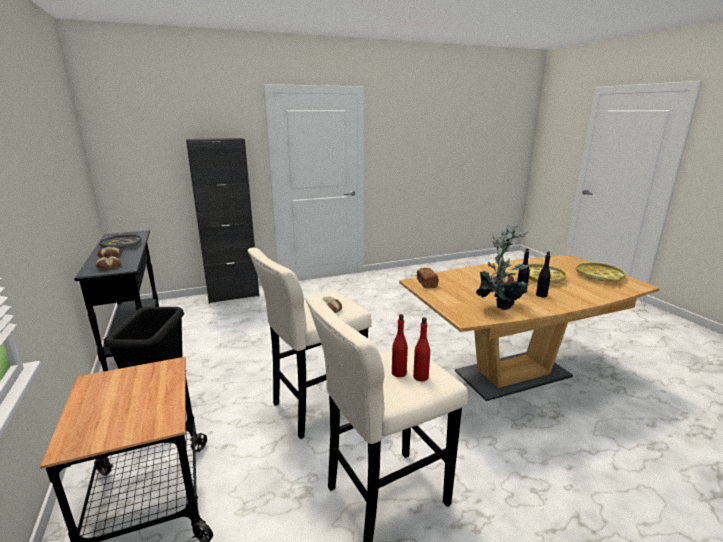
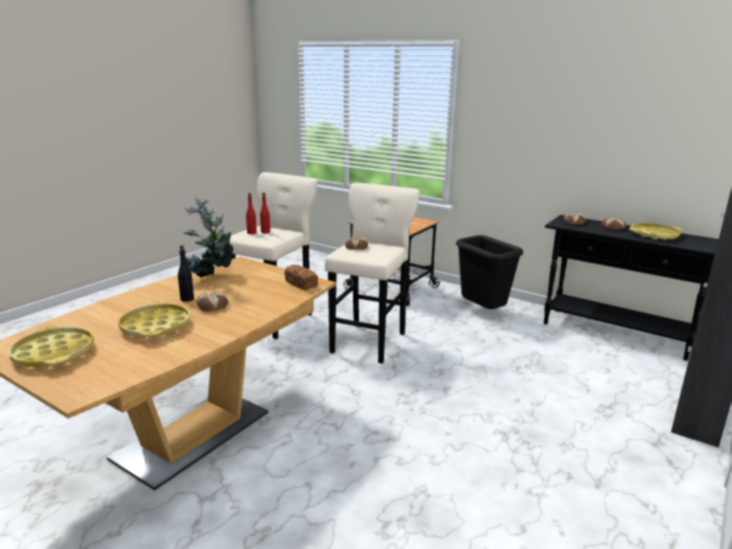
camera: 145 degrees right, 0 degrees up
(121, 245) = (654, 235): grey tray -> yellow tray
(541, 295) = (163, 299): black bottle -> none

